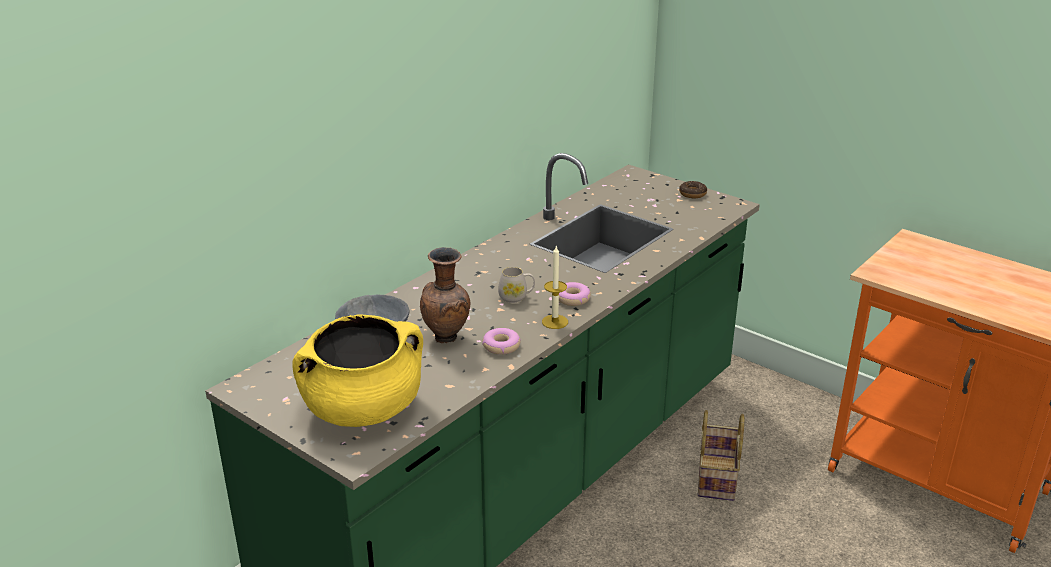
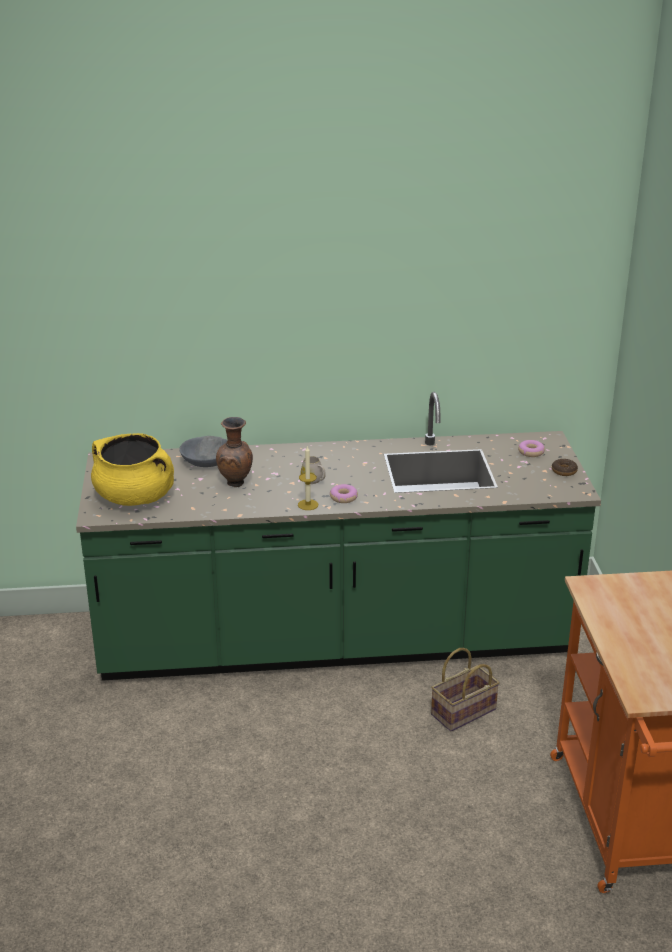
camera: 45 degrees right, 0 degrees up
(501, 346) = (254, 502): donut -> donut (531, 452)

